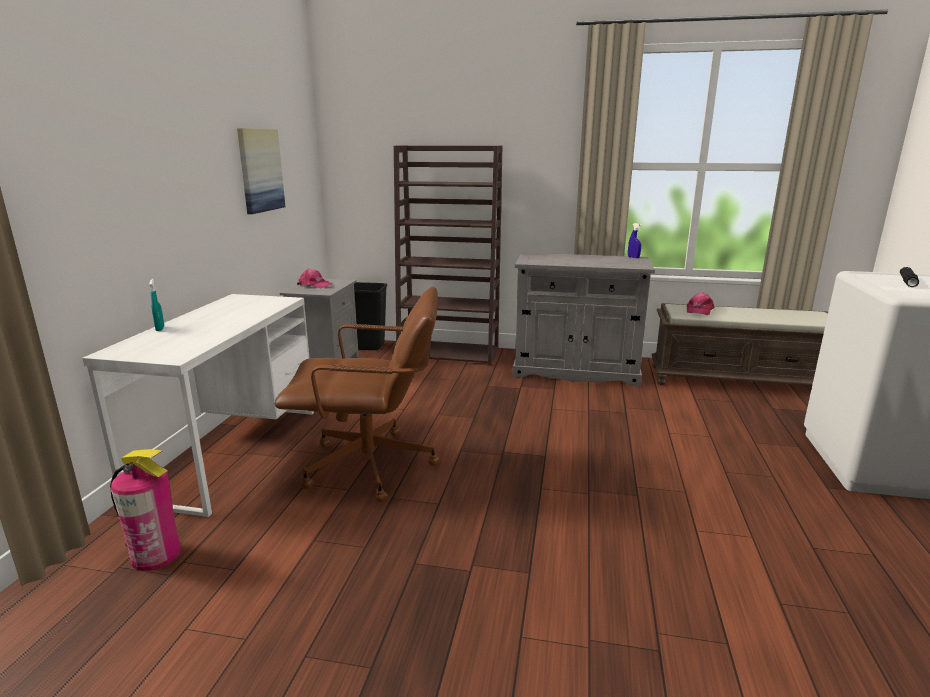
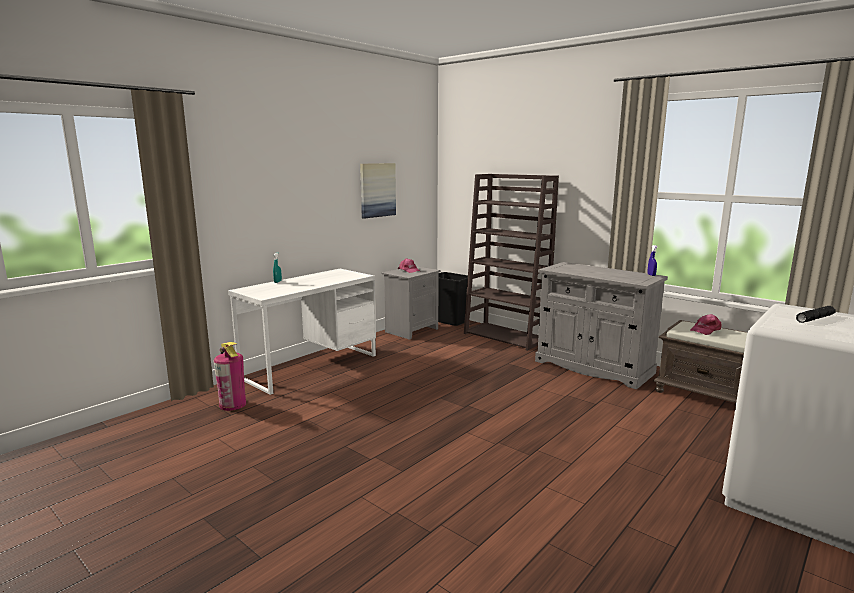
camera: 30 degrees right, 5 degrees down
(371, 467) = (375, 392): brown office chair -> none

